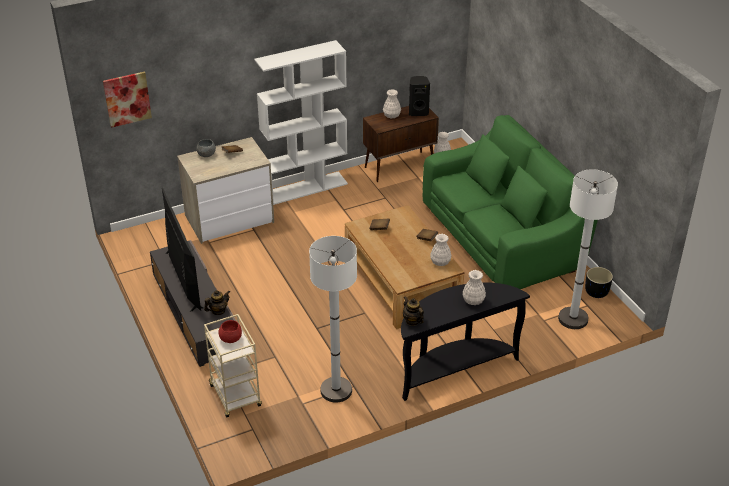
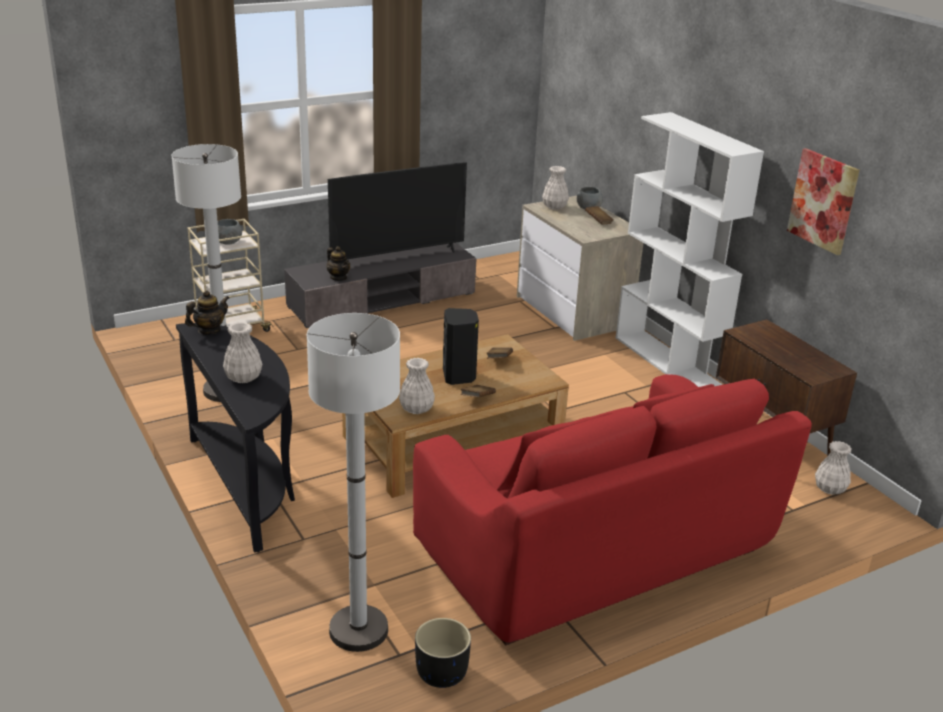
camera: 85 degrees right, 10 degrees down
(127, 99) = (565, 84): picture -> picture (823, 201)
(231, 339) = (228, 242): red bowl -> grey bowl
(392, 116) = (787, 342): white vase -> white vase (554, 207)
(418, 112) = (816, 366): black speaker -> black speaker (459, 376)
(502, 237) = (594, 552): green sofa -> red sofa

